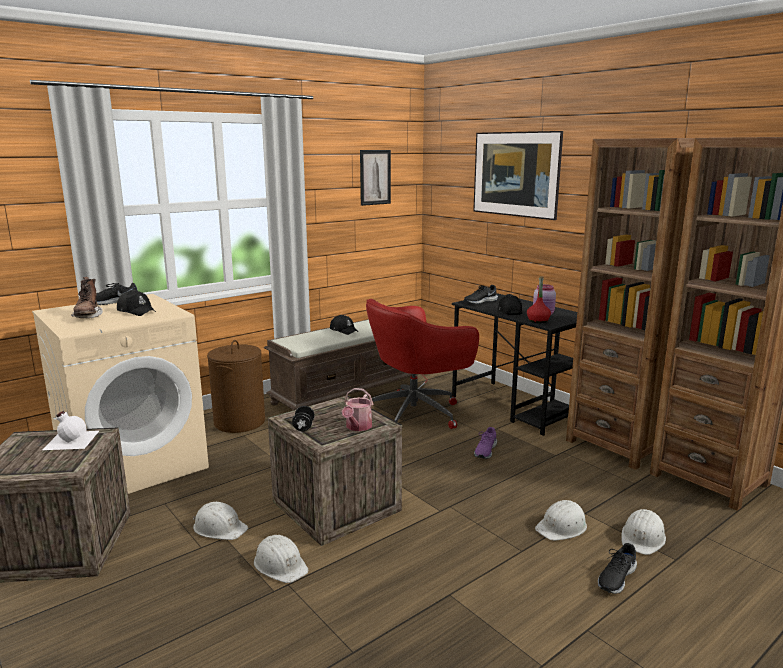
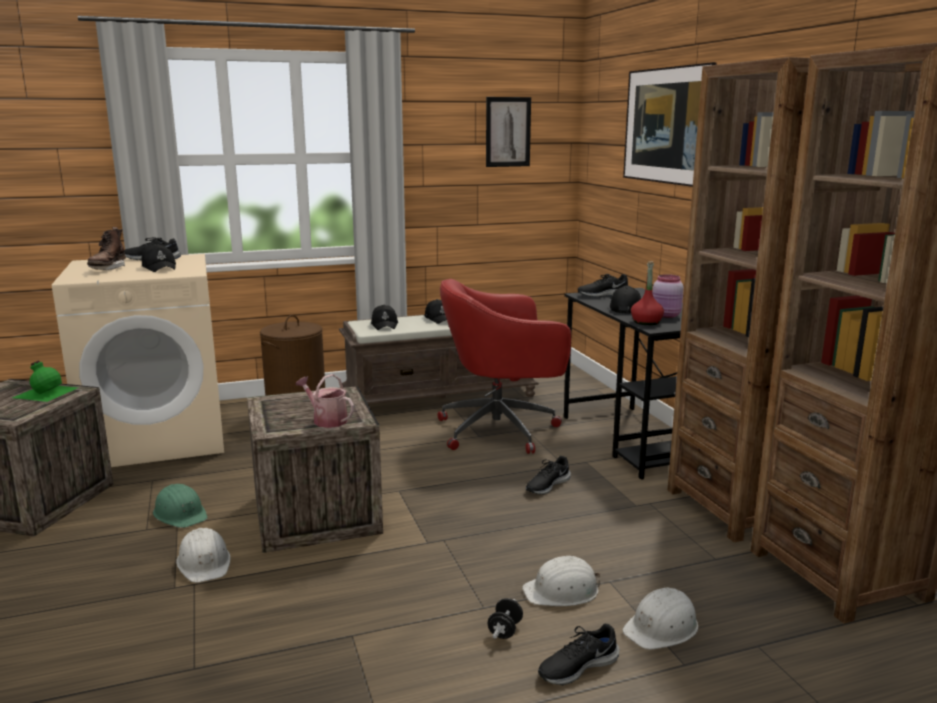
camera: 20 degrees right, 0 degrees up
(71, 439) = (45, 392): white bottle -> green bottle
(219, 528) = (180, 514): white hard hat -> green hard hat
(303, 427) = (270, 412): black dumbbell -> black dumbbell (505, 630)
(306, 340) = (385, 325): none -> black cap
(357, 427) = (326, 420): watering can -> watering can turned 90 degrees clockwise
(485, 450) = (547, 485): purple shoe -> black shoe

